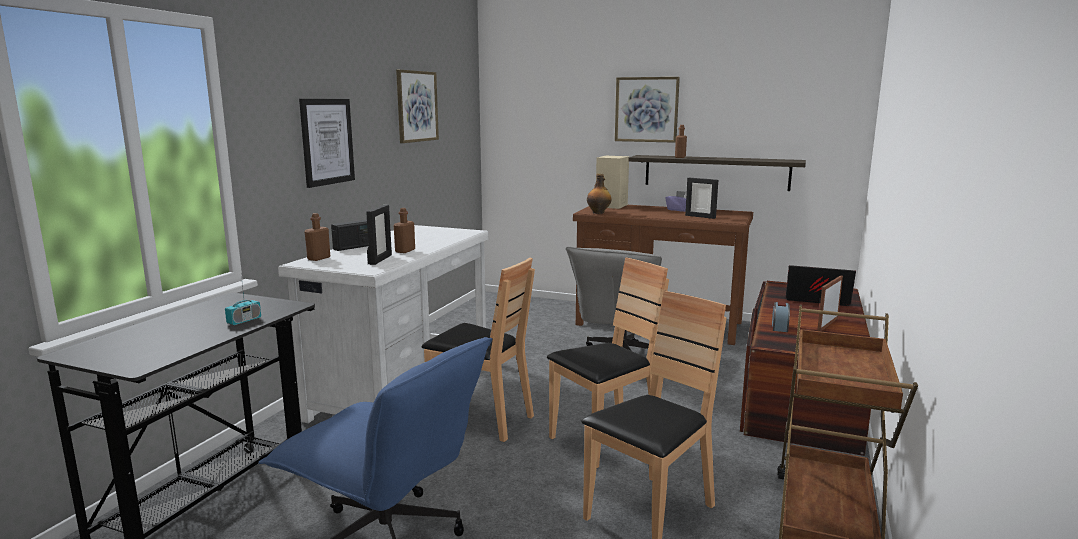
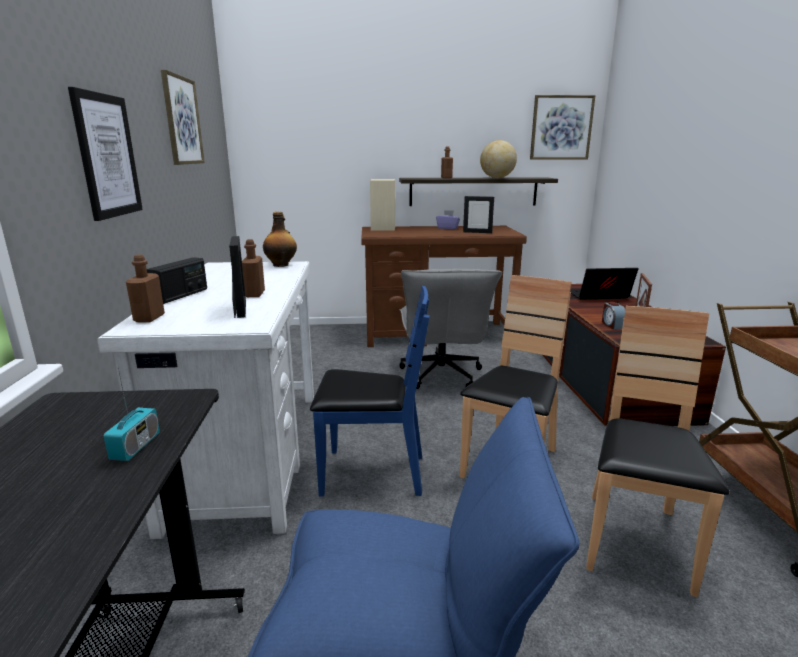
camera: 25 degrees left, 5 degrees up
(481, 419) = (371, 473): brown chair -> blue chair
(598, 212) = (384, 235): bottle -> bottle (281, 265)
(646, 109) = (408, 132): picture -> picture (561, 128)
(737, 159) = (497, 178): none -> globe

